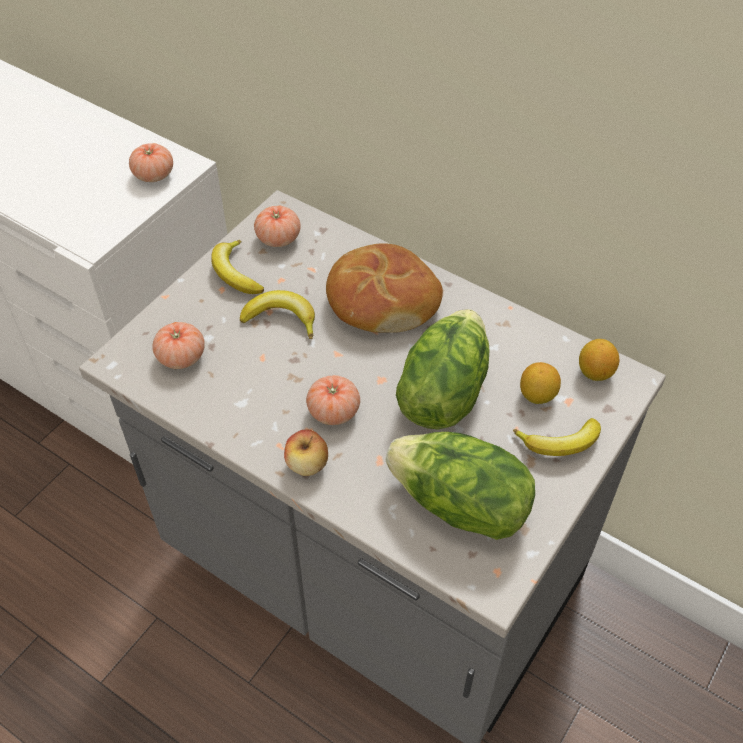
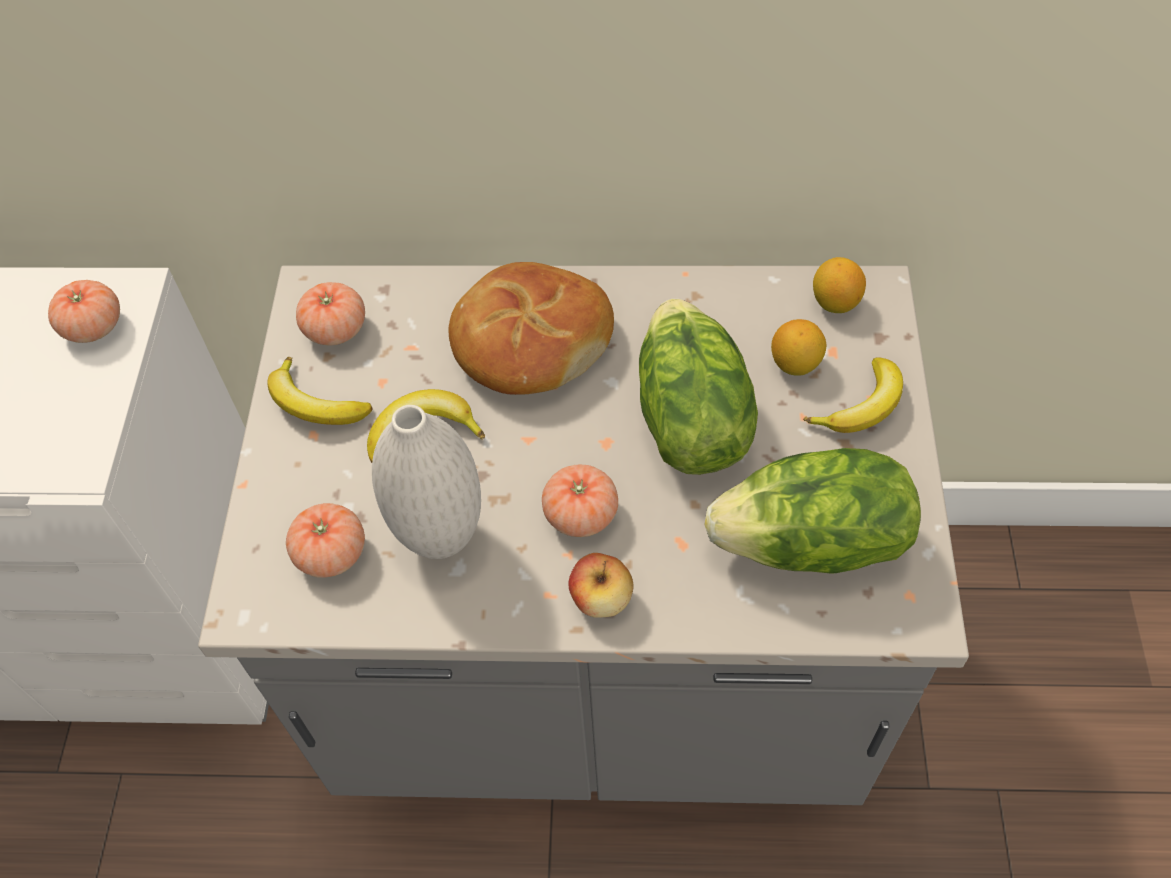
camera: 30 degrees left, 5 degrees up
(245, 381) = (441, 538): none -> white vase

